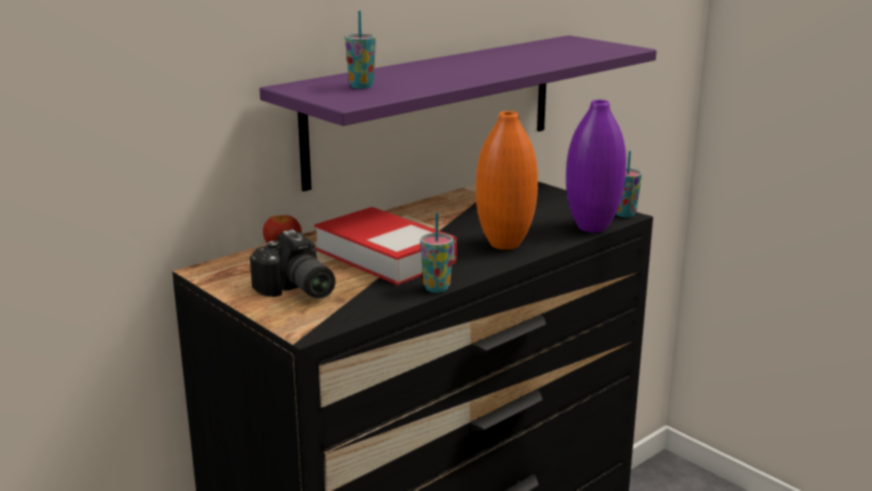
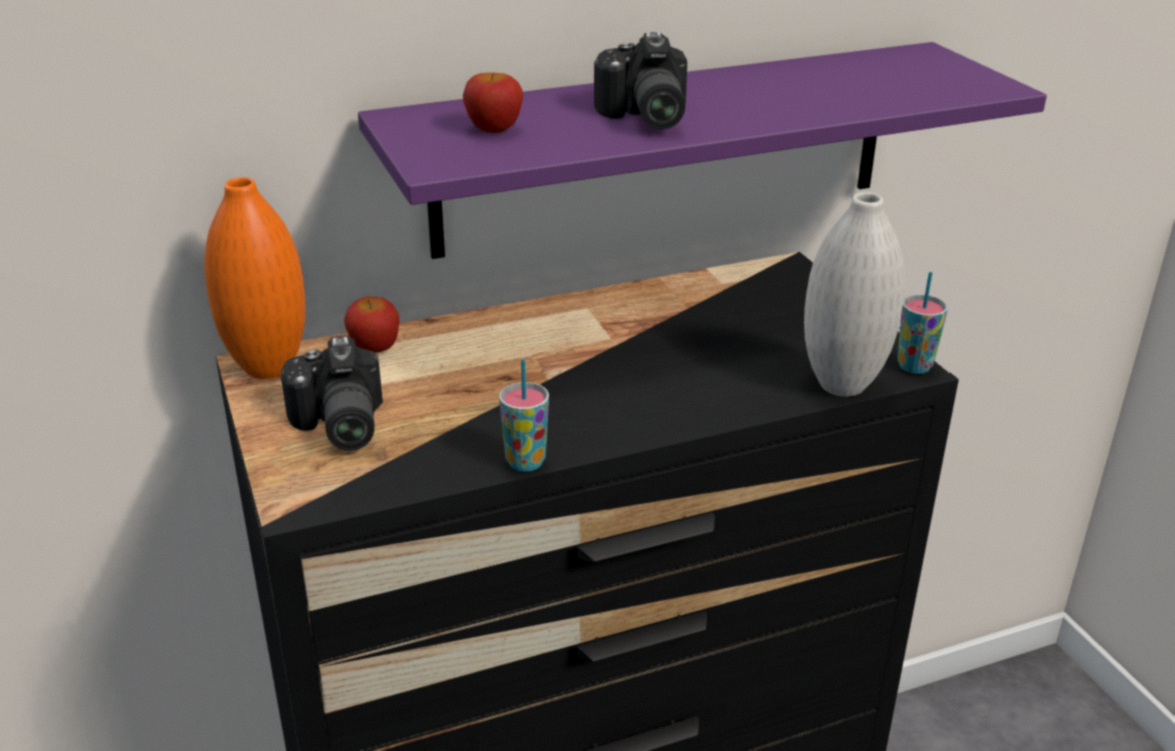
camera: 20 degrees right, 10 degrees up
(361, 86) = (494, 129): cup -> apple
(385, 256) = (500, 383): book -> none
(445, 74) = (642, 117): none -> camera
(505, 244) = (685, 394): orange vase -> orange vase (268, 368)
(592, 227) = (842, 385): purple vase -> white vase

